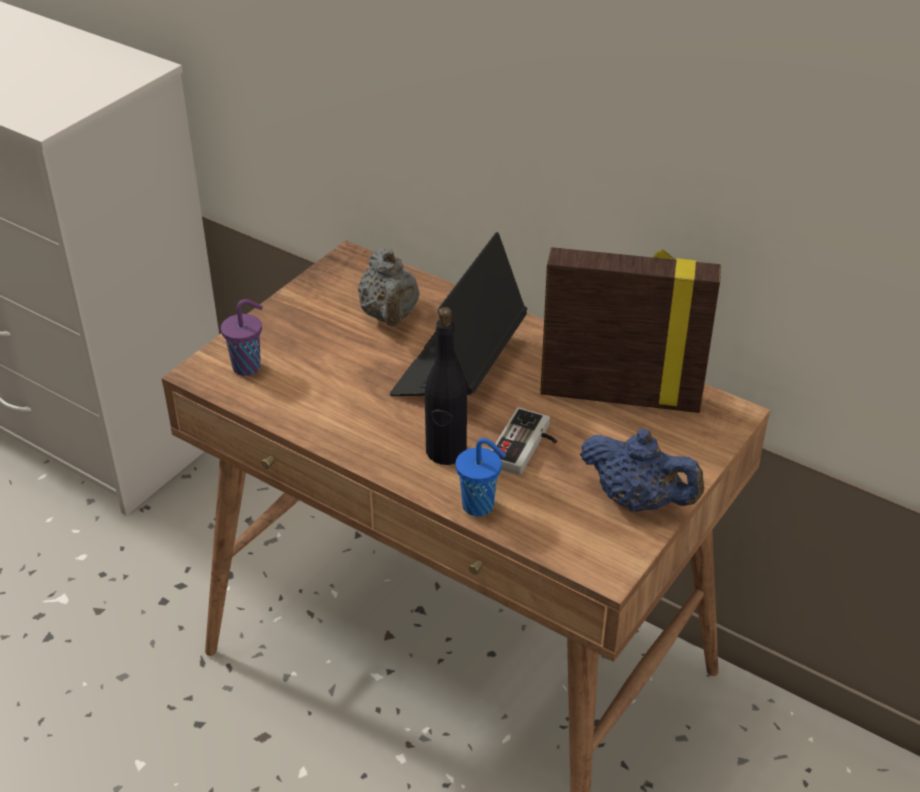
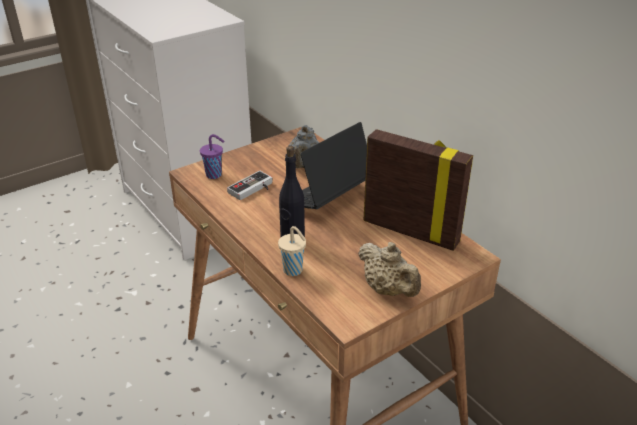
camera: 20 degrees right, 5 degrees down
(480, 506) = (294, 271): blue cup -> beige cup
(527, 447) = (339, 246): game controller -> game controller (253, 189)
(638, 501) = (388, 290): blue teapot -> beige teapot

